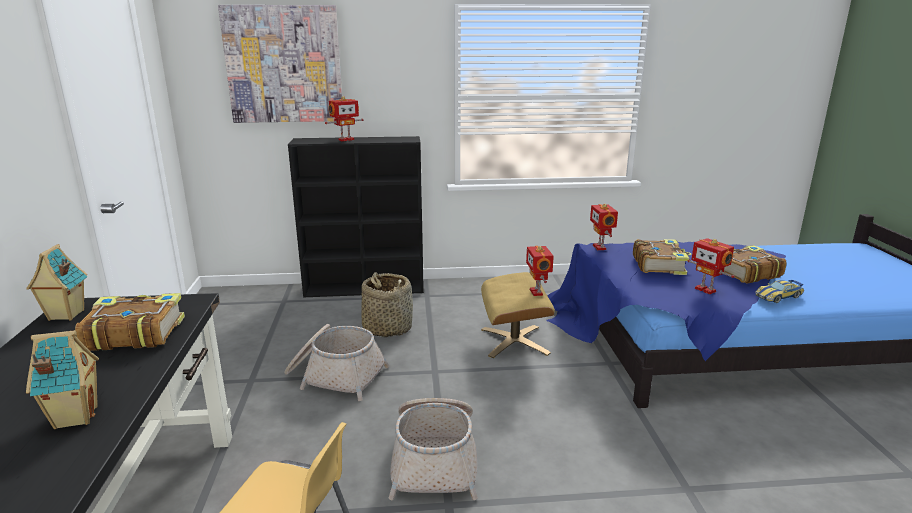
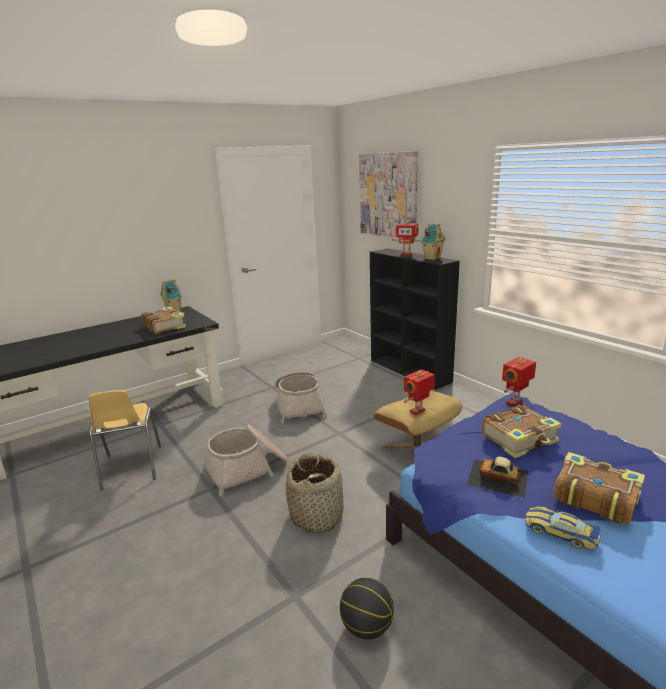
camera: 60 degrees right, 0 degrees up
(74, 417) = (94, 344): toy house -> toy house (432, 258)
(387, 328) = (370, 397): basket -> basket (317, 515)
(706, 289) = (498, 477): toy robot -> toy car
(741, 458) = (367, 627): none -> basketball

